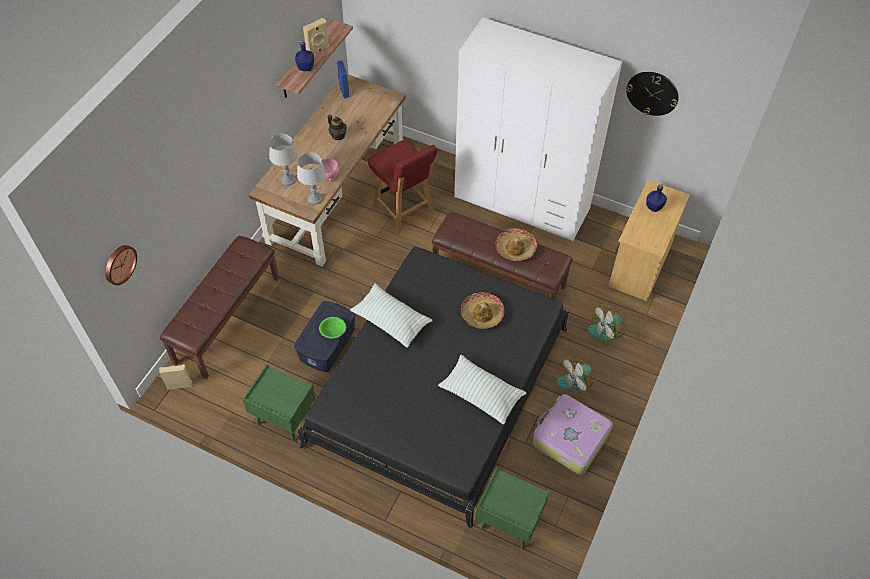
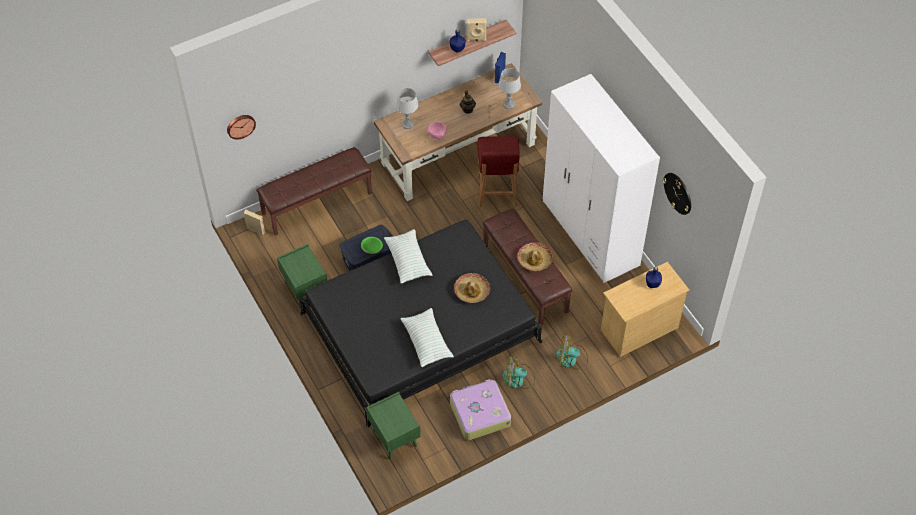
camera: 35 degrees right, 0 degrees up
(315, 198) = (415, 147): grey table lamp -> grey table lamp (508, 104)

